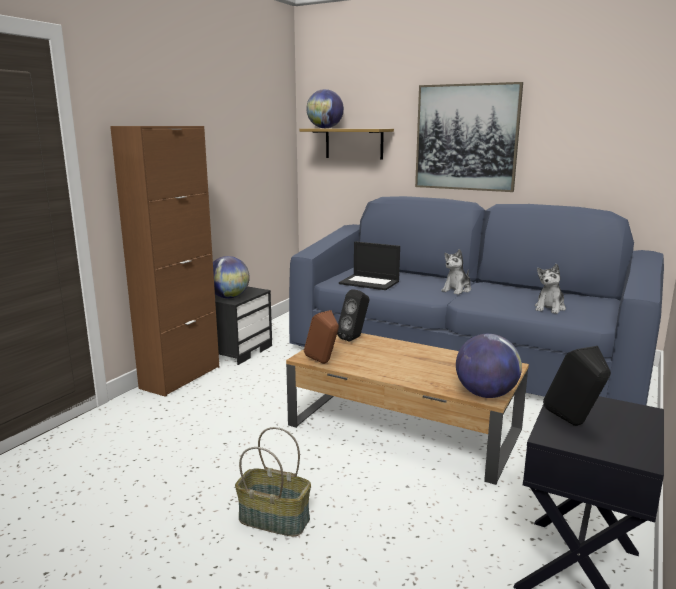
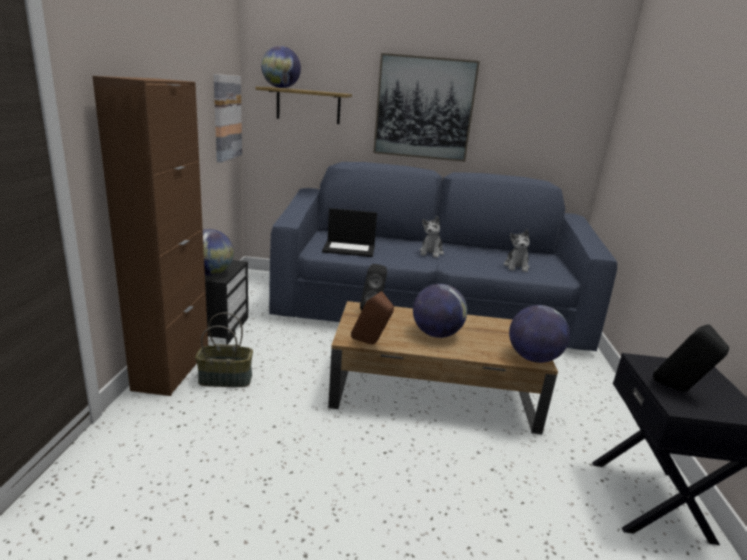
camera: 25 degrees left, 5 degrees up
(274, 159) = (226, 117): none -> picture
(275, 519) = (391, 519): basket -> basket (226, 379)
(398, 362) = (436, 334): none -> globe

